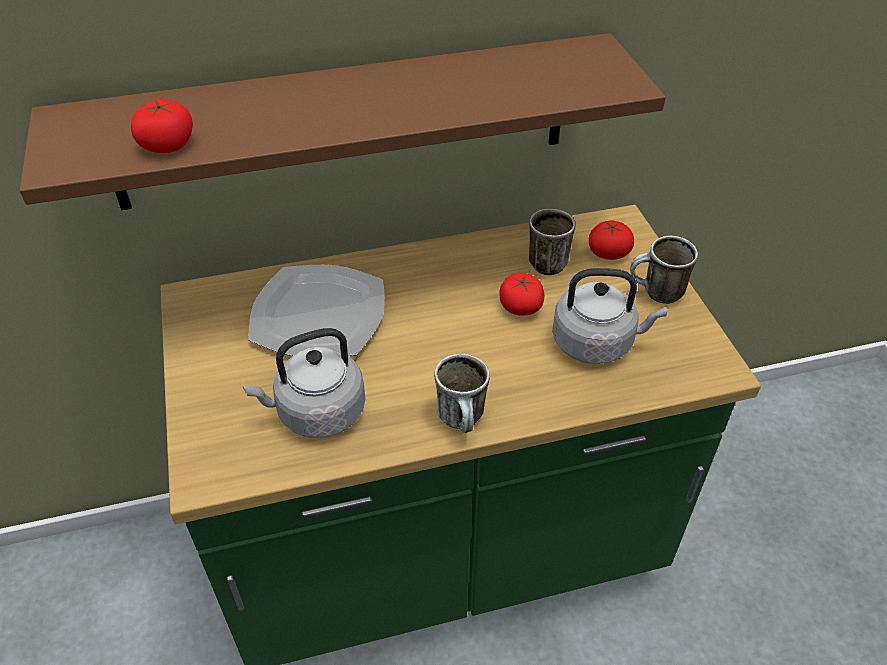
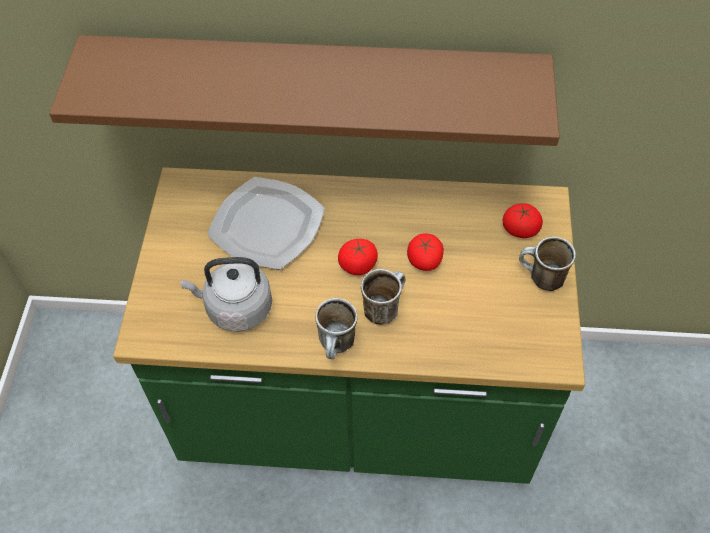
camera: 20 degrees right, 10 degrees up
(167, 144) = (158, 95): tomato -> tomato (358, 264)
(548, 260) = (466, 223): mug -> mug (383, 307)
(596, 343) = (469, 309): grey kettle -> none

